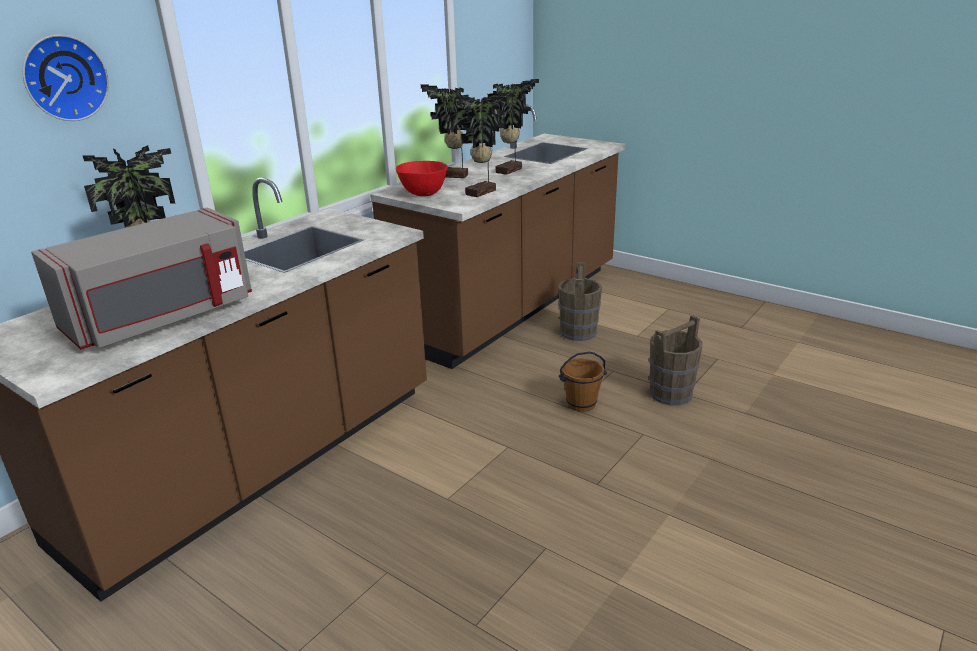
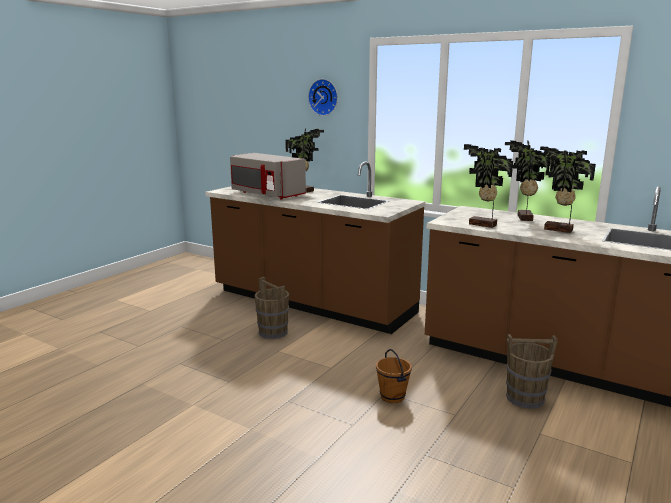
camera: 85 degrees right, 10 degrees down
(424, 194) = (467, 214): red bowl -> none
(671, 393) = (423, 445): brown bucket -> brown bucket (273, 332)

